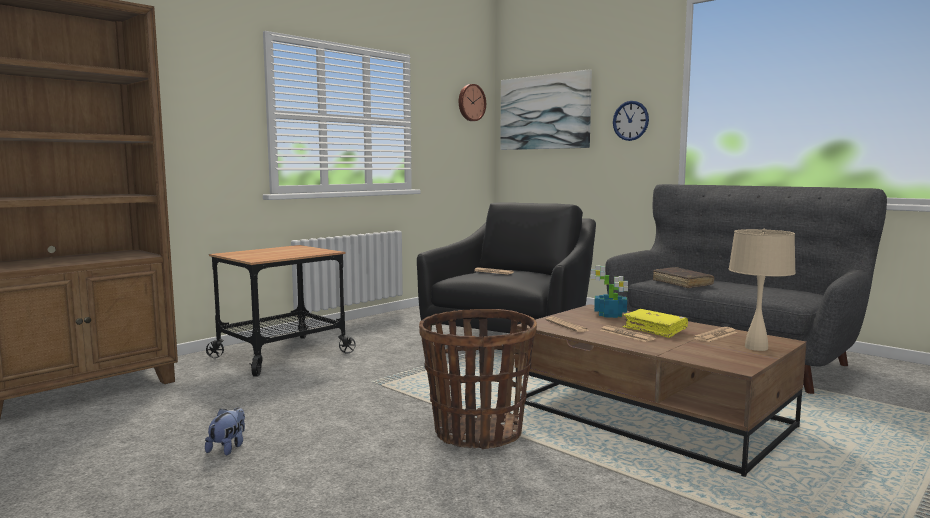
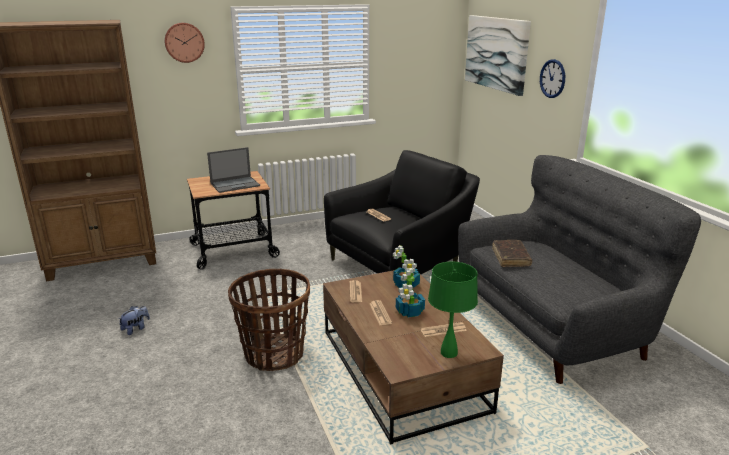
camera: 25 degrees right, 15 degrees up
(292, 252) = (235, 184): none -> laptop
(471, 102) = (437, 38): wall clock -> wall clock (184, 42)
(654, 329) = (409, 312): yellow book -> potted plant
(755, 347) = (448, 353): beige table lamp -> green table lamp

